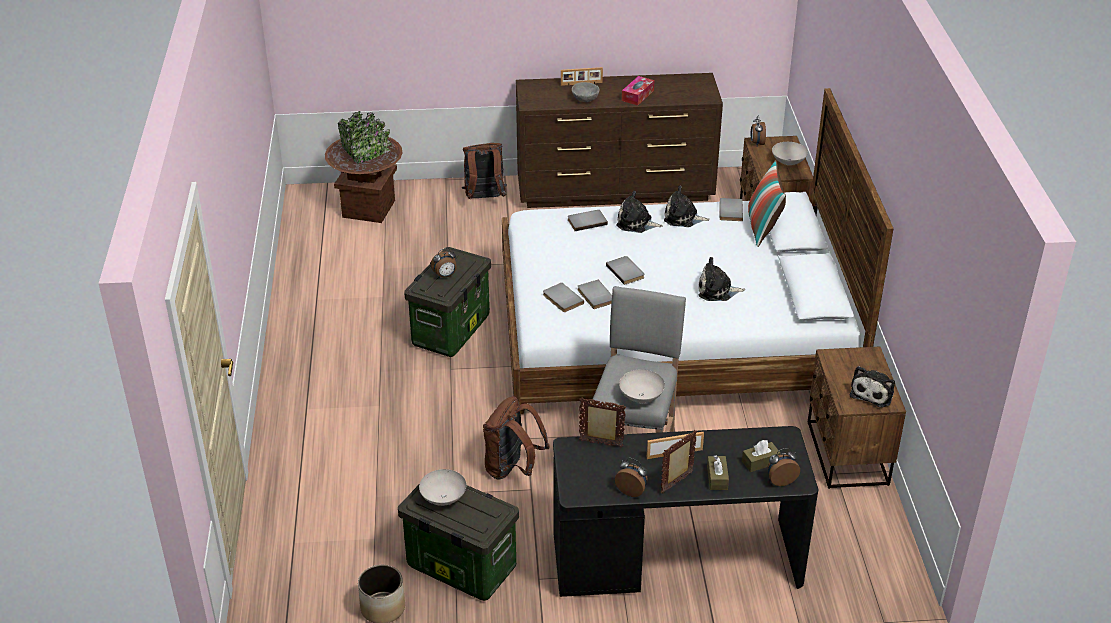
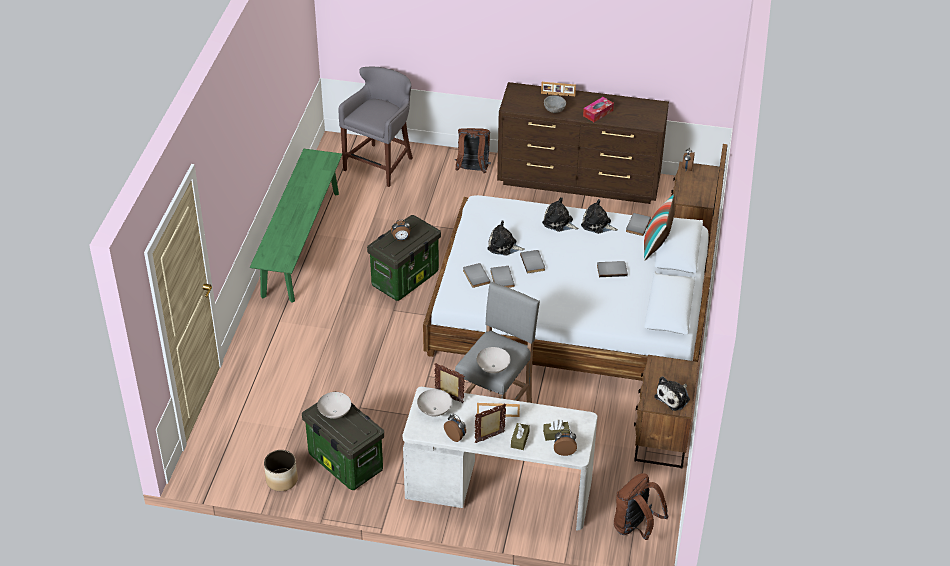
camera: 15 degrees right, 5 degrees up
(302, 313) = (301, 243): none -> green bench
(369, 209) = (380, 163): brown planter -> grey stool
(512, 469) = (409, 397): brown backpack -> brown backpack (635, 527)
(586, 221) = (521, 214): grey book -> grey book (611, 269)
(676, 560) = (498, 490): black desk -> white desk
(717, 291) = (595, 291): plush toy -> plush toy (503, 246)
(788, 162) = (704, 190): white bowl -> white bowl (434, 410)

